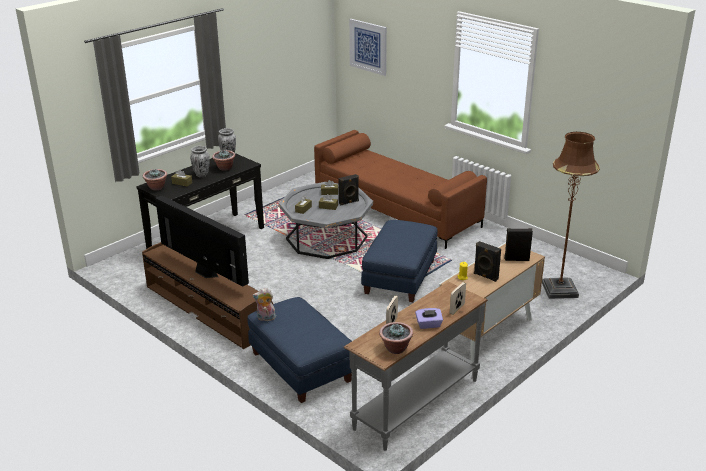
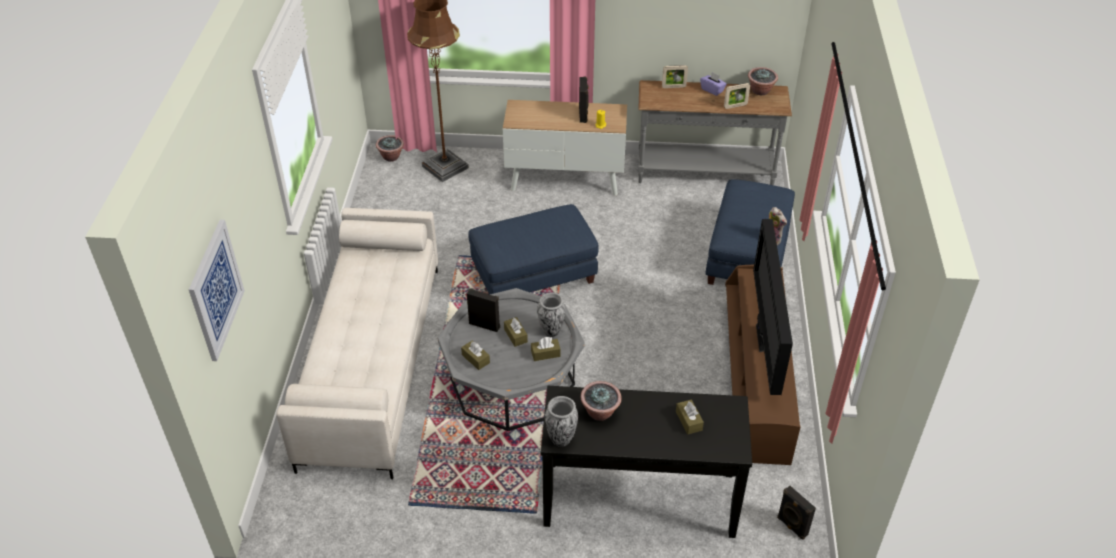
camera: 130 degrees left, 15 degrees up
(156, 187) = (730, 436): potted plant -> potted plant (391, 157)
(201, 175) = (645, 420): vase -> vase (551, 331)
(397, 209) = (371, 363): brown sofa -> white sofa
(516, 259) = (531, 111): black speaker -> black speaker (791, 526)

